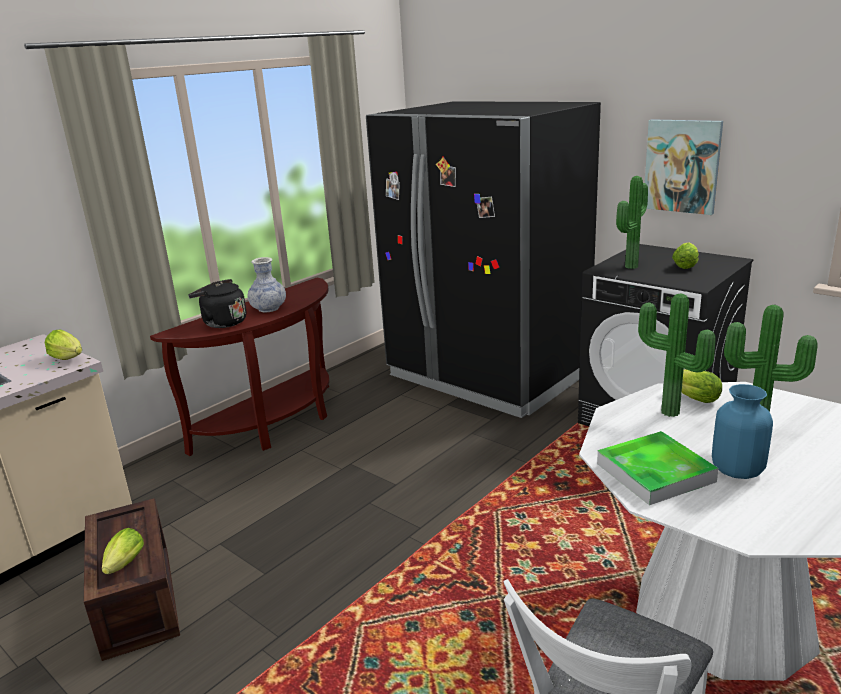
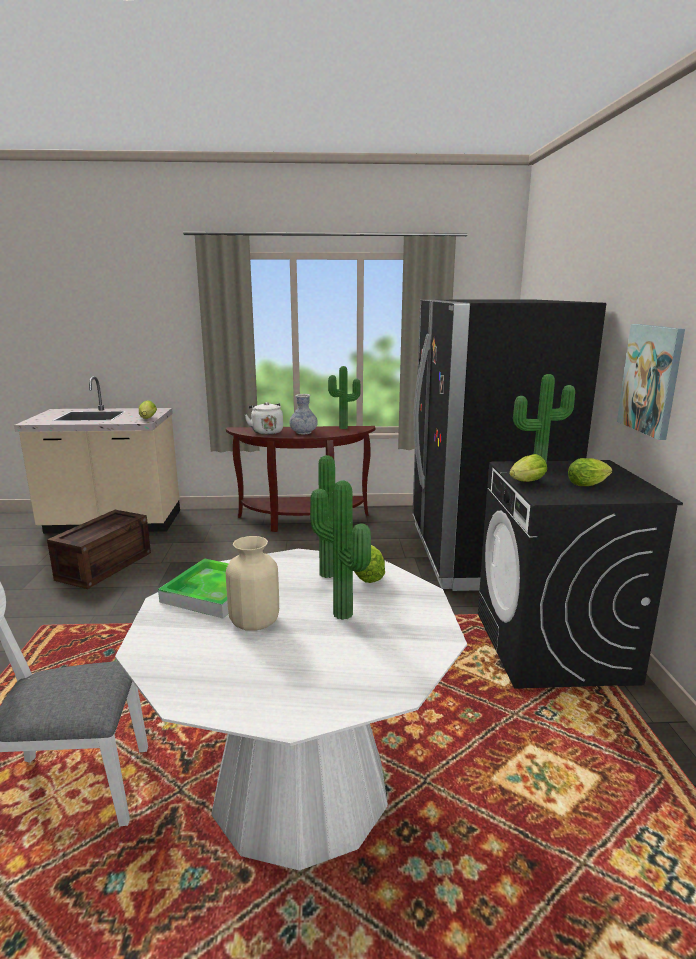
camera: 45 degrees right, 5 degrees down
(124, 566) = (84, 535): lettuce -> lettuce (525, 482)
(222, 323) = (266, 431): black kettle -> white kettle
(296, 289) = (344, 428): none -> potted plant
(737, 469) = (254, 621): blue vase -> beige vase

